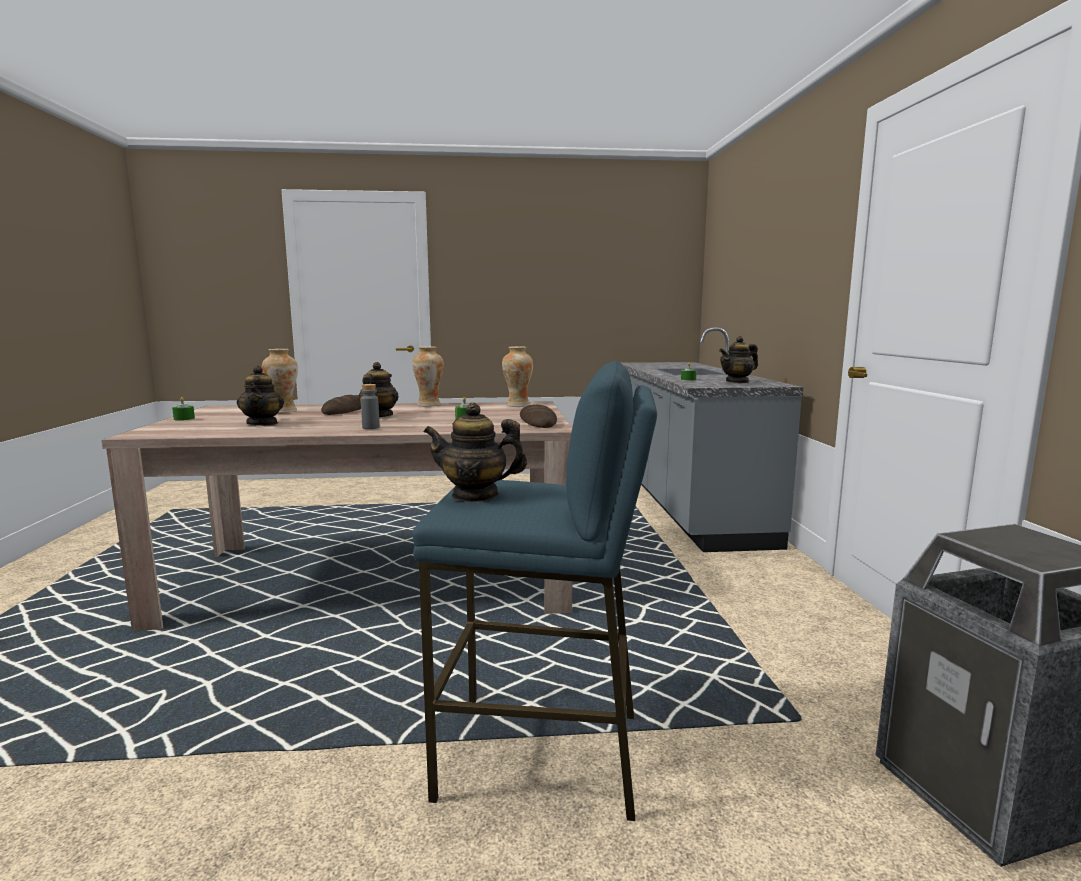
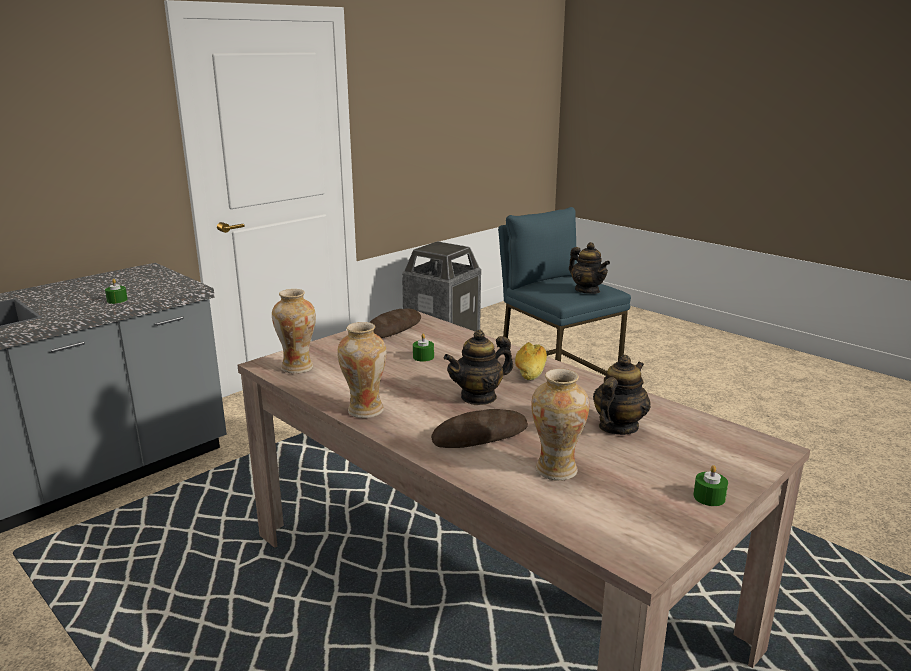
camera: 130 degrees left, 10 degrees up
(371, 427) = (530, 371): grey bottle -> bread
(737, 382) = (126, 282): teapot -> none

